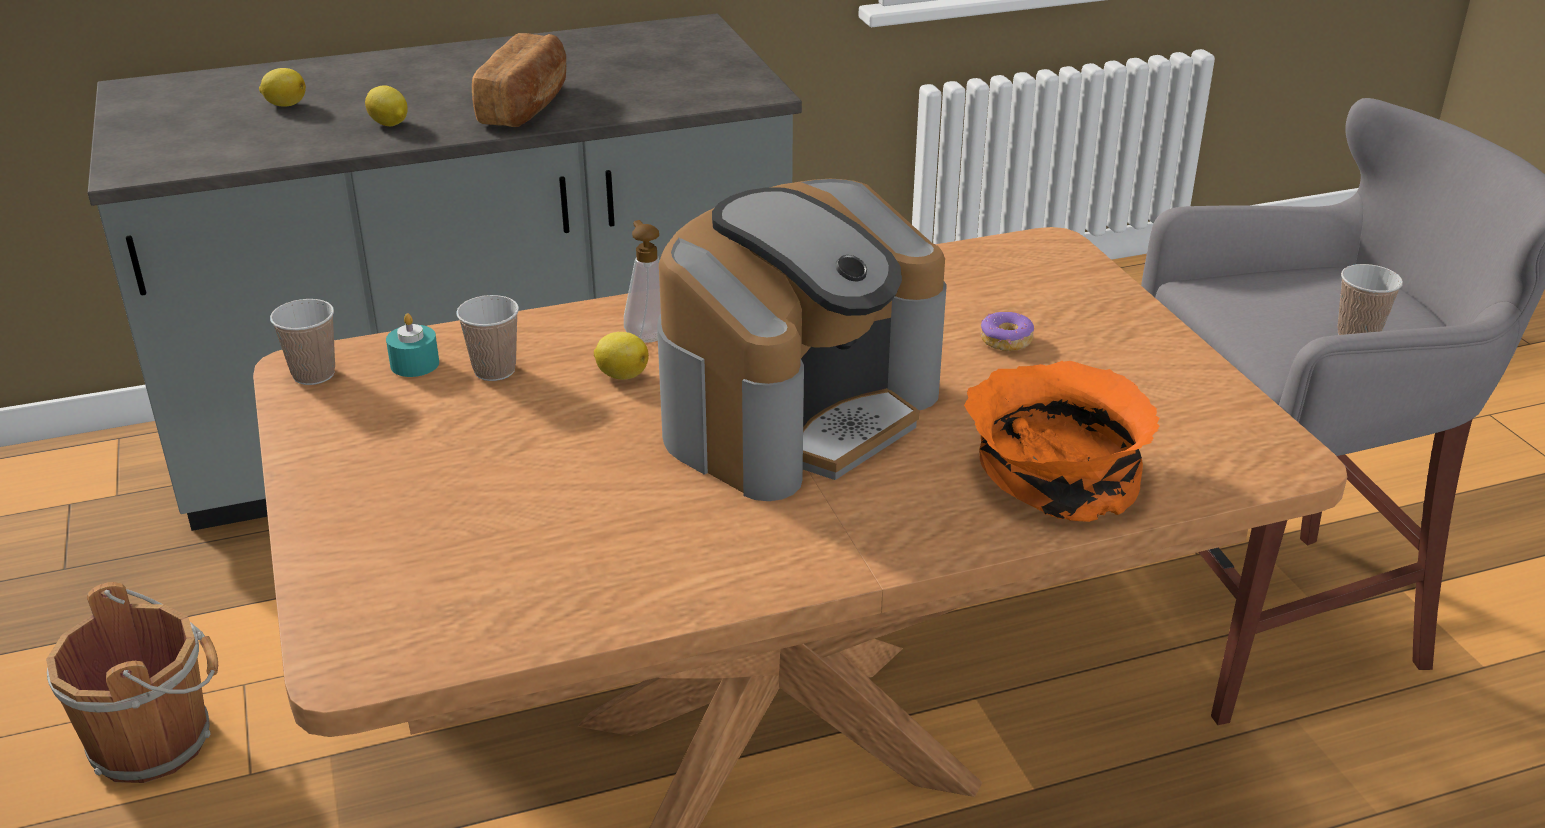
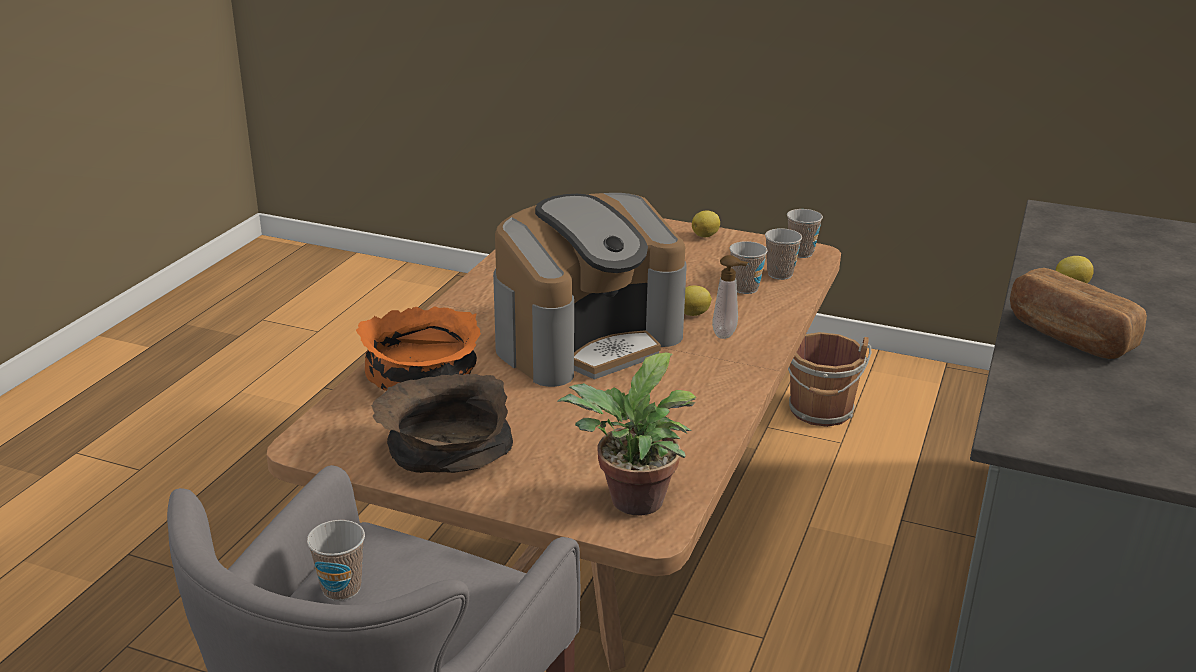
camera: 130 degrees right, 5 degrees down
(285, 104) = (1147, 267): lemon -> lemon (706, 235)
(415, 364) = (780, 274): turquoise candle -> cup
(797, 412) = (587, 340): coffee machine -> coffee machine turned 120 degrees counterclockwise
(1006, 340) = (556, 432): donut -> none
(1036, 263) = (632, 504): none -> potted plant
(1145, 377) = (444, 453): none -> brown bowl

